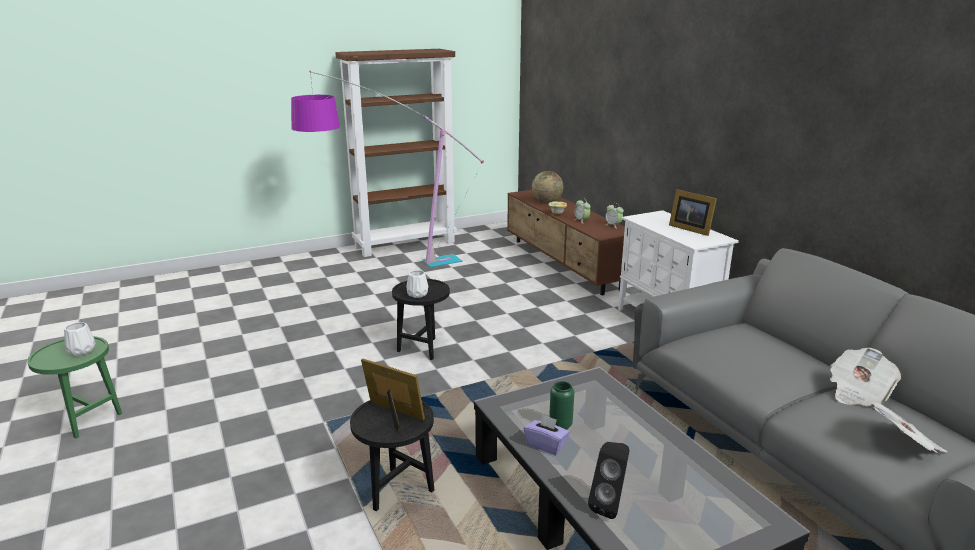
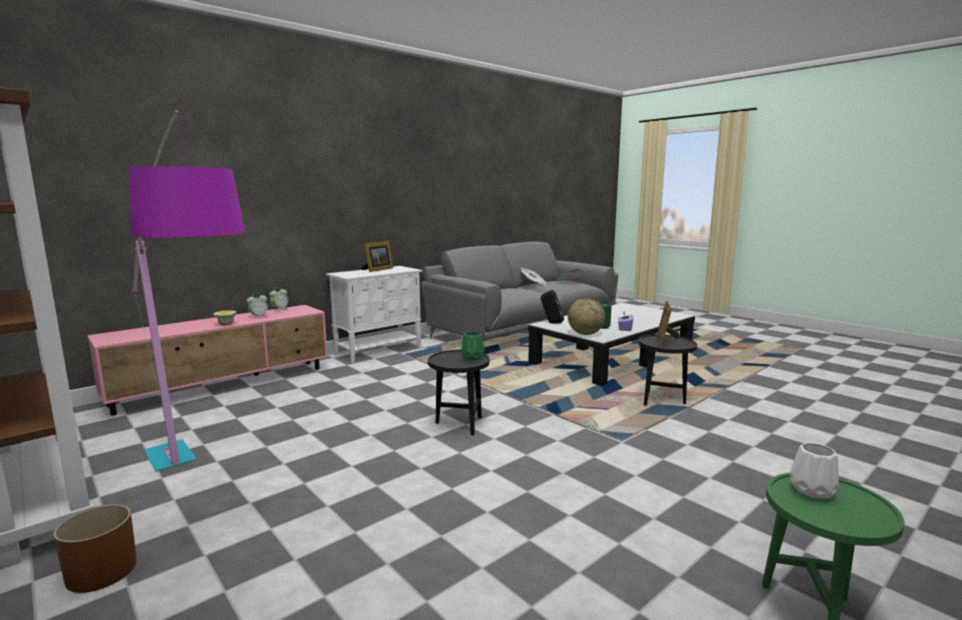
camera: 105 degrees left, 10 degrees down
(334, 261) = (101, 571): none -> brown planter
(417, 294) = (473, 357): white vase -> green vase
(547, 202) = (168, 329): globe -> globe (585, 334)
(564, 264) = (225, 385): brown tv stand -> pink tv stand
(610, 505) = (652, 319): black speaker -> black speaker (551, 323)

